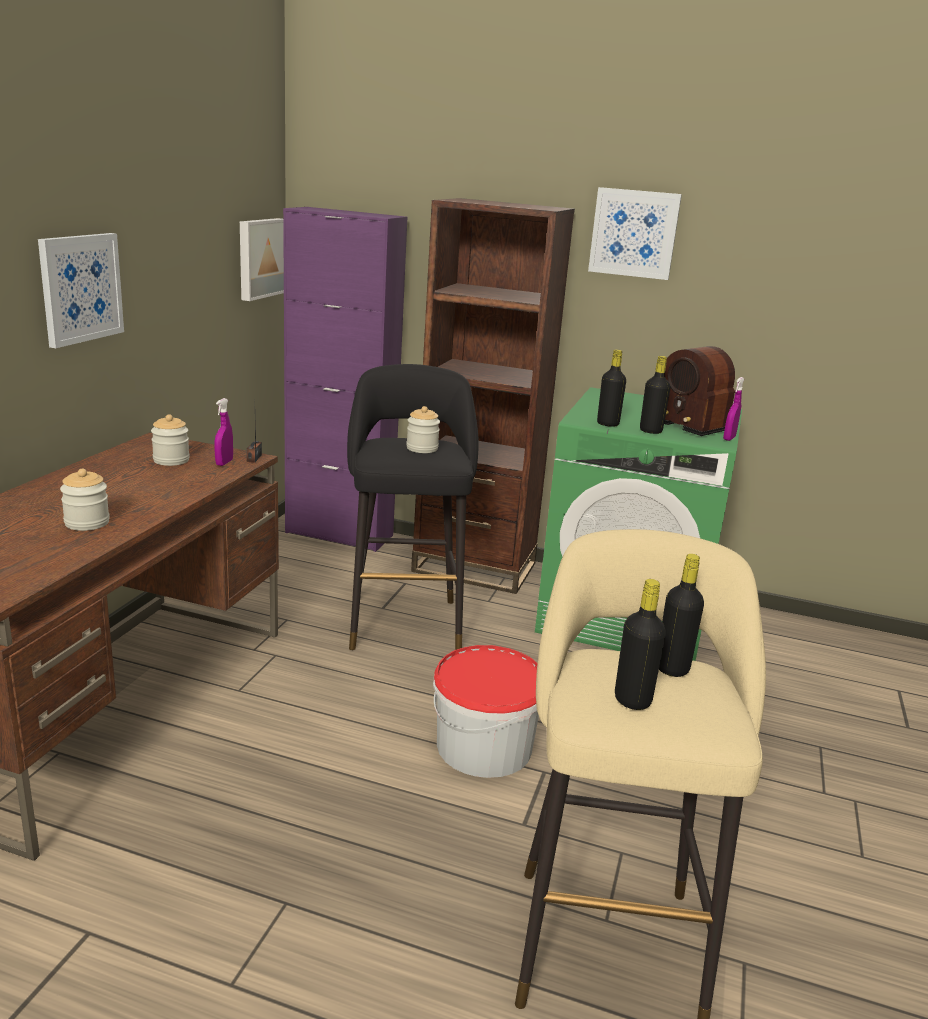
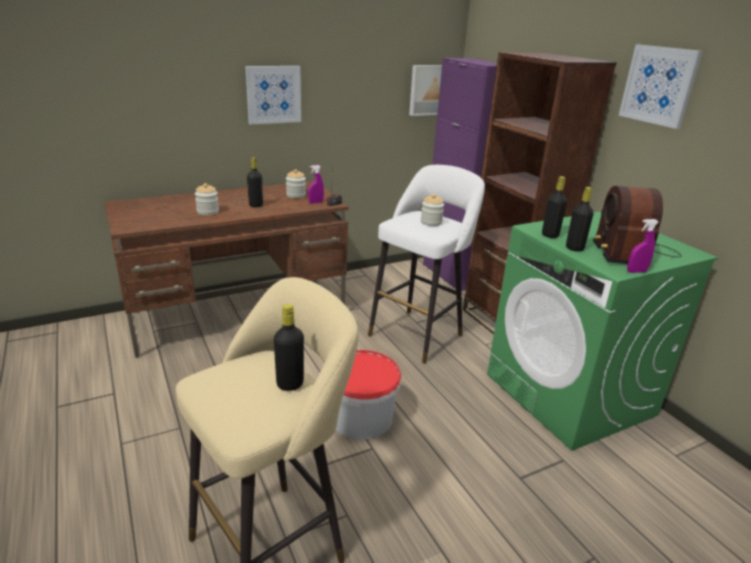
camera: 45 degrees right, 5 degrees up
(404, 620) = (419, 333): black stool -> white stool
(632, 700) = (231, 385): black bottle -> black bottle (256, 205)

